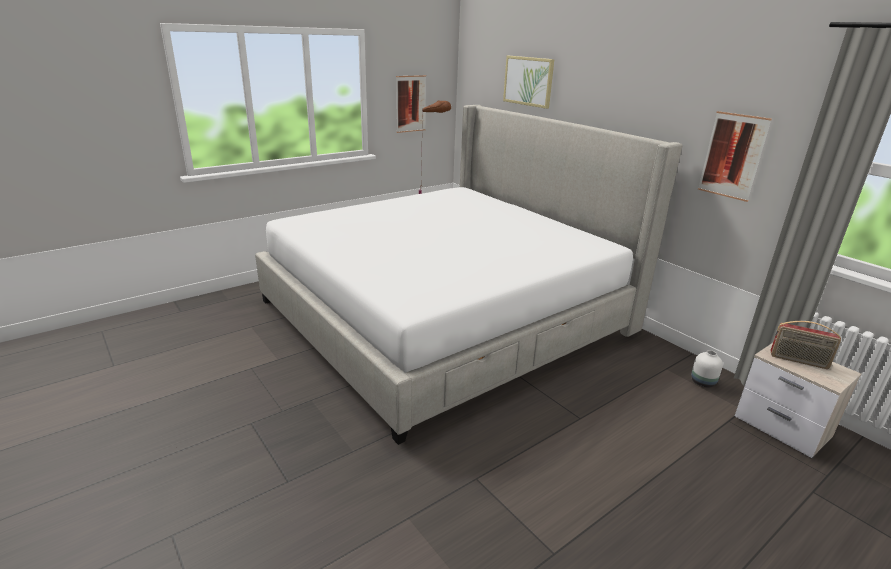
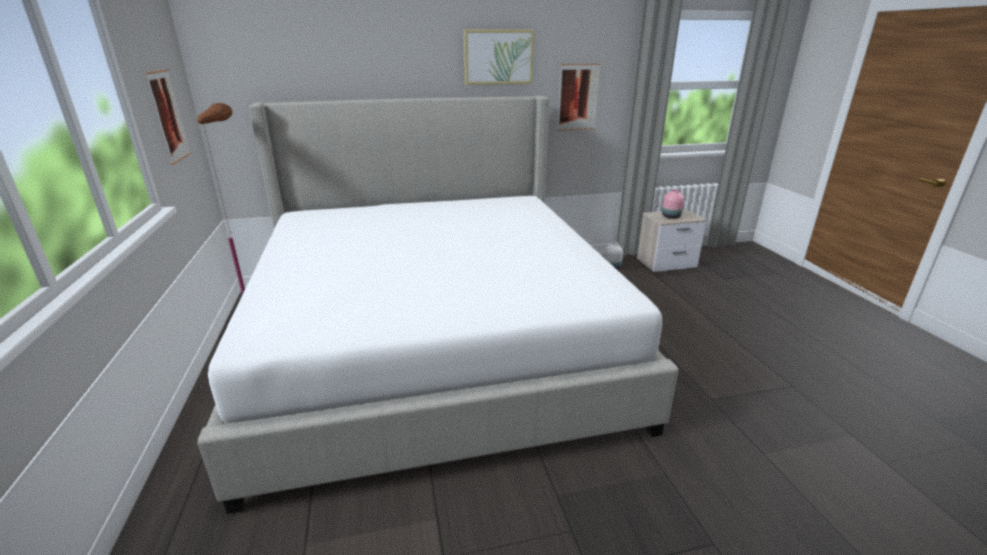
camera: 65 degrees left, 0 degrees up
(528, 81) = (337, 61): picture -> picture (498, 57)
(798, 361) = (671, 216): radio -> pink vase

